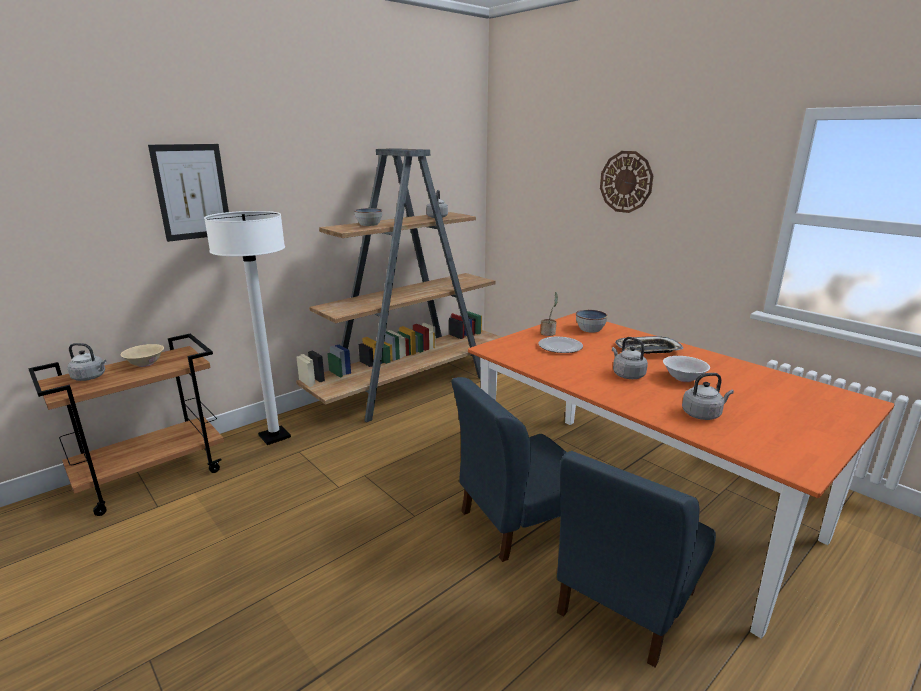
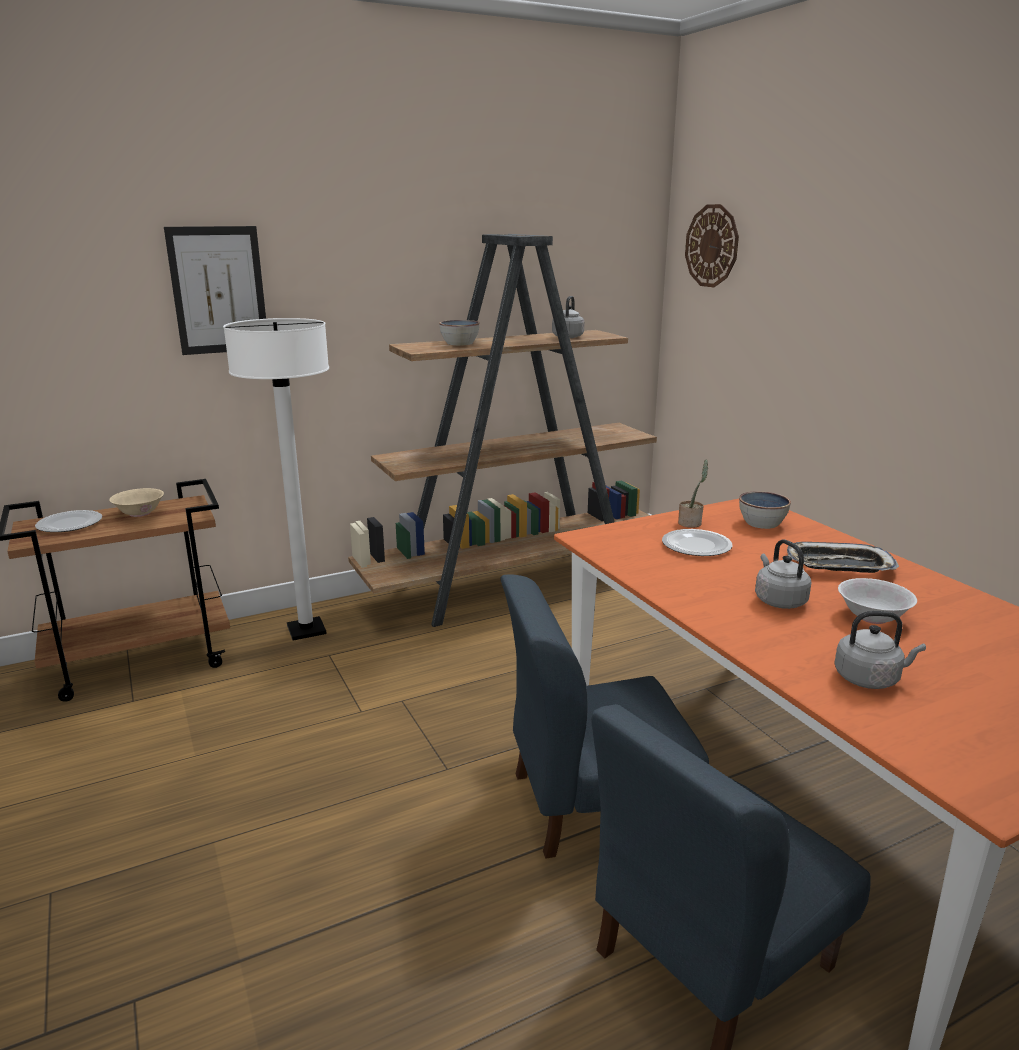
camera: 15 degrees right, 0 degrees up
(91, 377) = (71, 524): grey kettle -> plate
(626, 182) = (862, 291): wall clock -> wall clock (712, 246)

